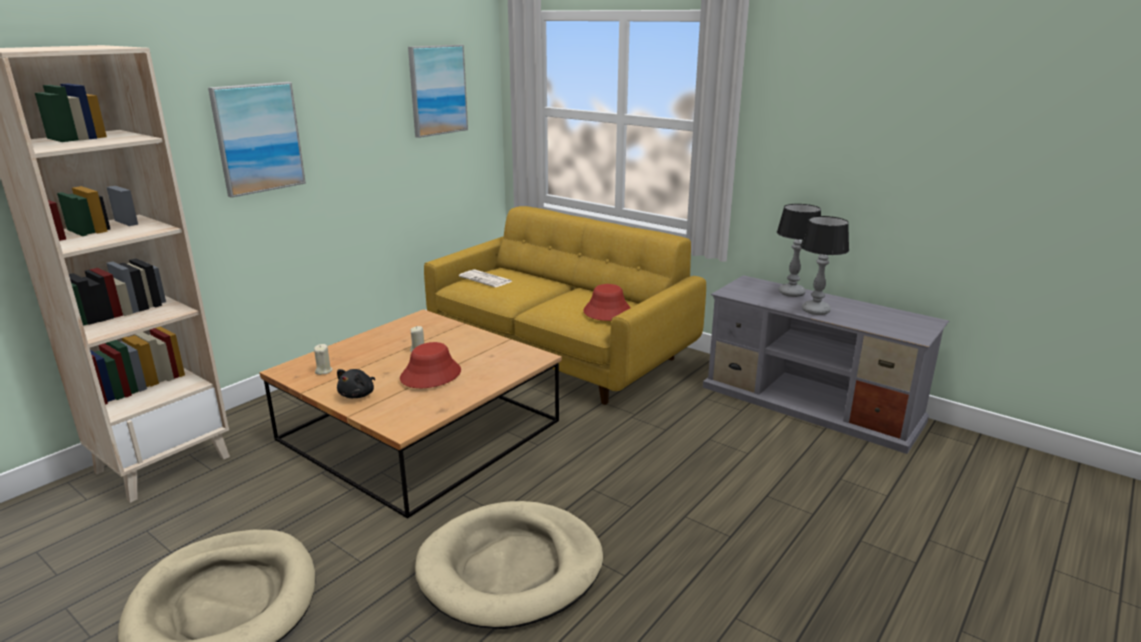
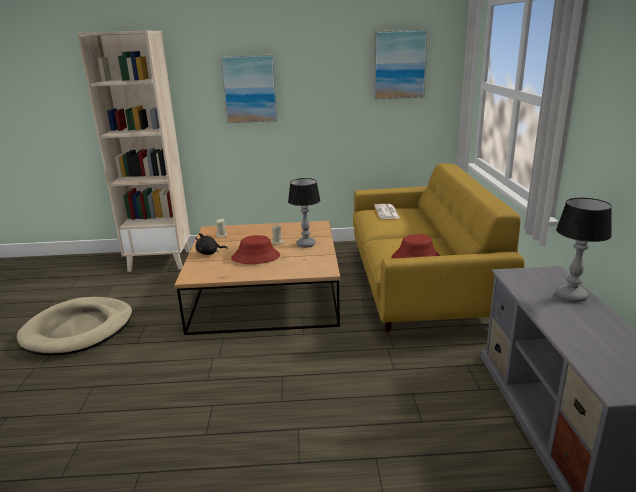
camera: 50 degrees right, 0 degrees up
(511, 568) = (173, 389): beige dog bed -> none
(816, 310) = (557, 319): table lamp -> table lamp (306, 244)

